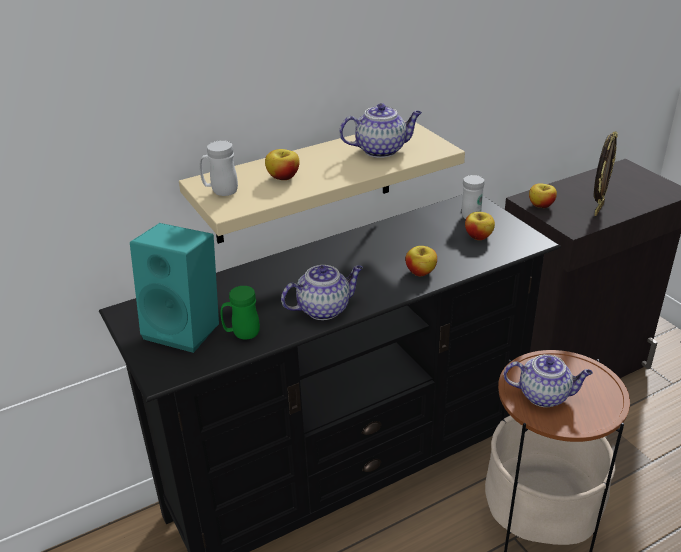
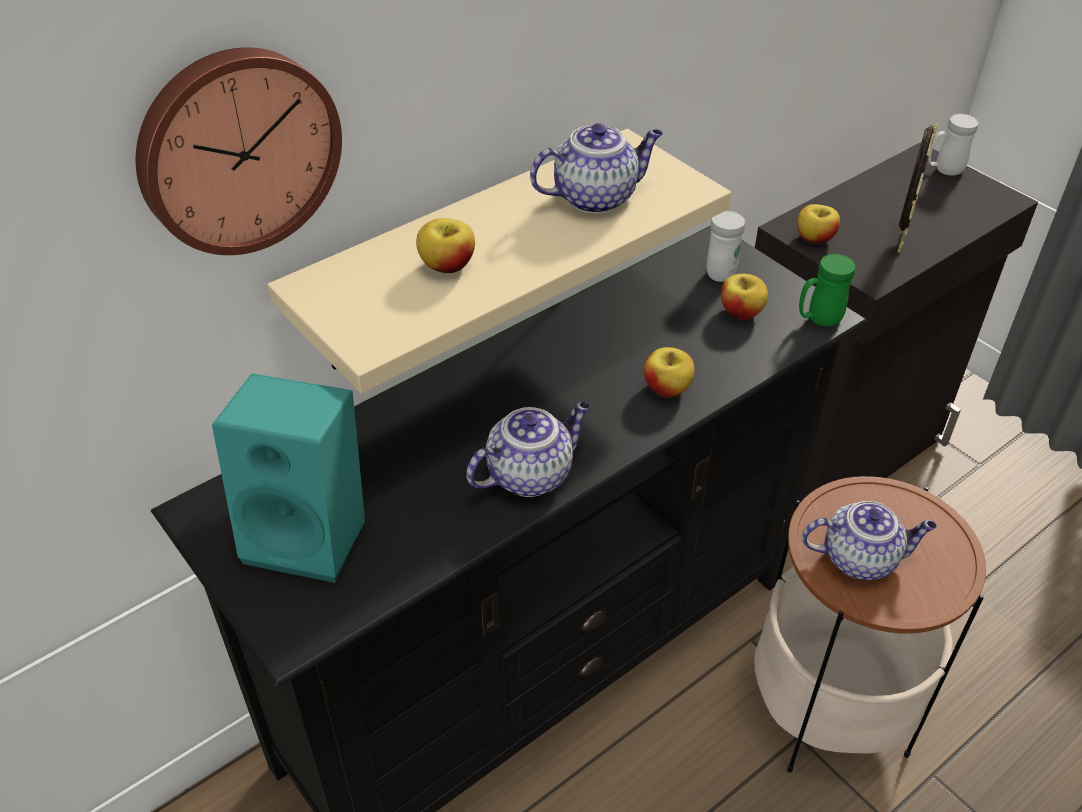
camera: 10 degrees left, 10 degrees up
(165, 96) = (237, 149): none -> wall clock
(220, 191) = (347, 304): white mug -> white mug (944, 170)
(242, 334) = (407, 537): green mug -> green mug (818, 320)

